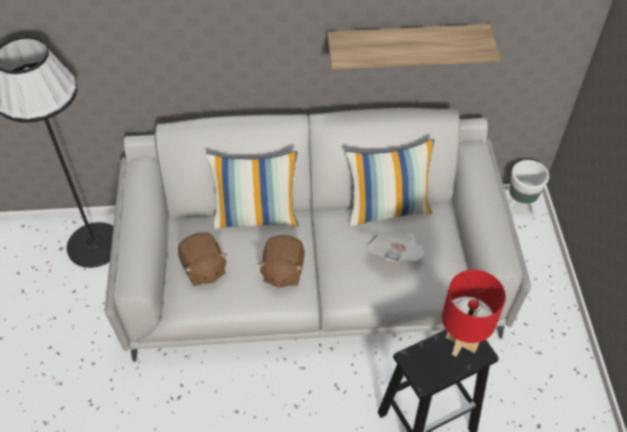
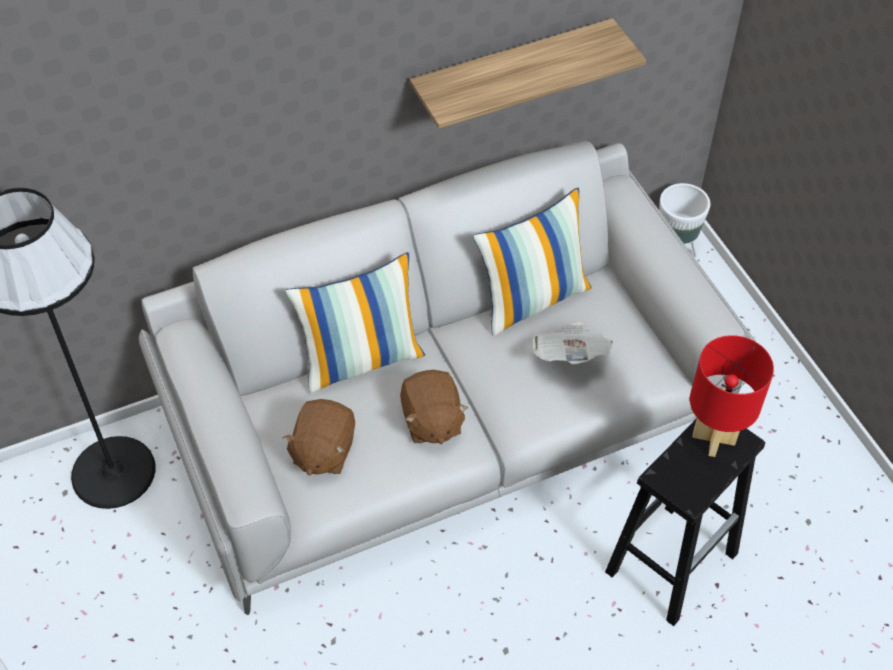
camera: 20 degrees left, 0 degrees up
(203, 269) = (323, 451): brown plush toy -> brown plush toy turned 60 degrees clockwise

